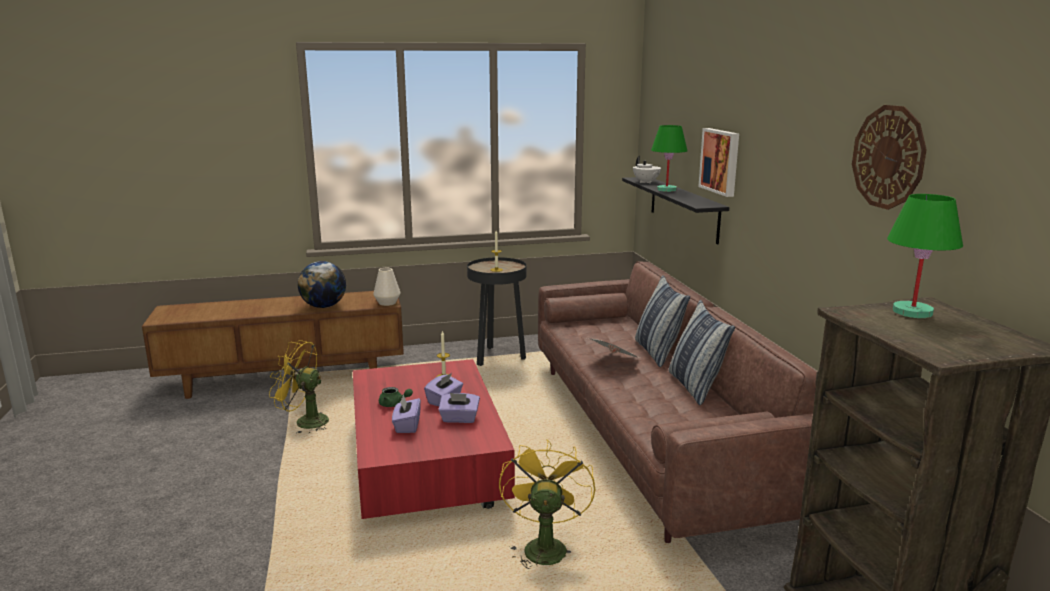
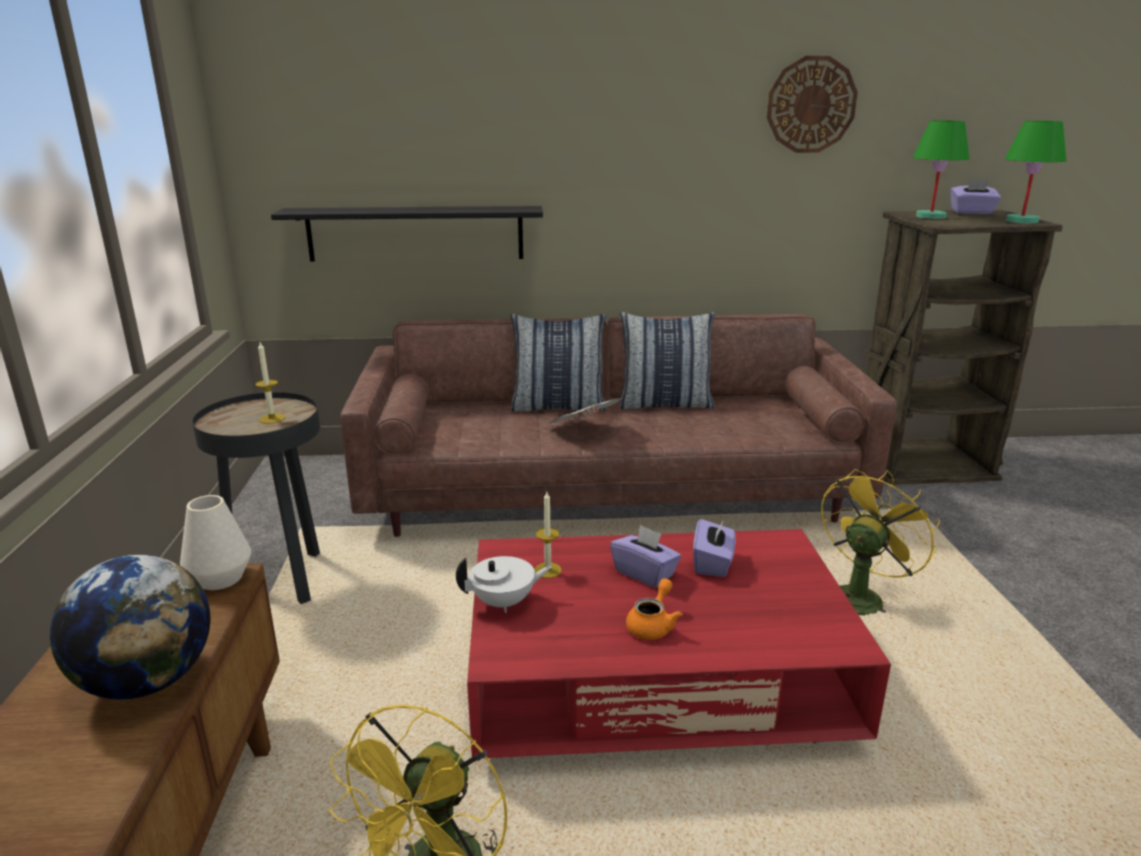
camera: 80 degrees left, 5 degrees up
(394, 404) = (653, 625): green teapot -> orange teapot
(407, 426) = (737, 612): purple tissue box -> purple tissue box (972, 212)
(544, 546) = (859, 595): yellow fan -> yellow fan turned 120 degrees clockwise
(646, 182) = (334, 210): white teapot -> white teapot (504, 602)
(667, 190) = (407, 209): green table lamp -> green table lamp (1021, 221)
(721, 161) = (509, 151): picture -> none

